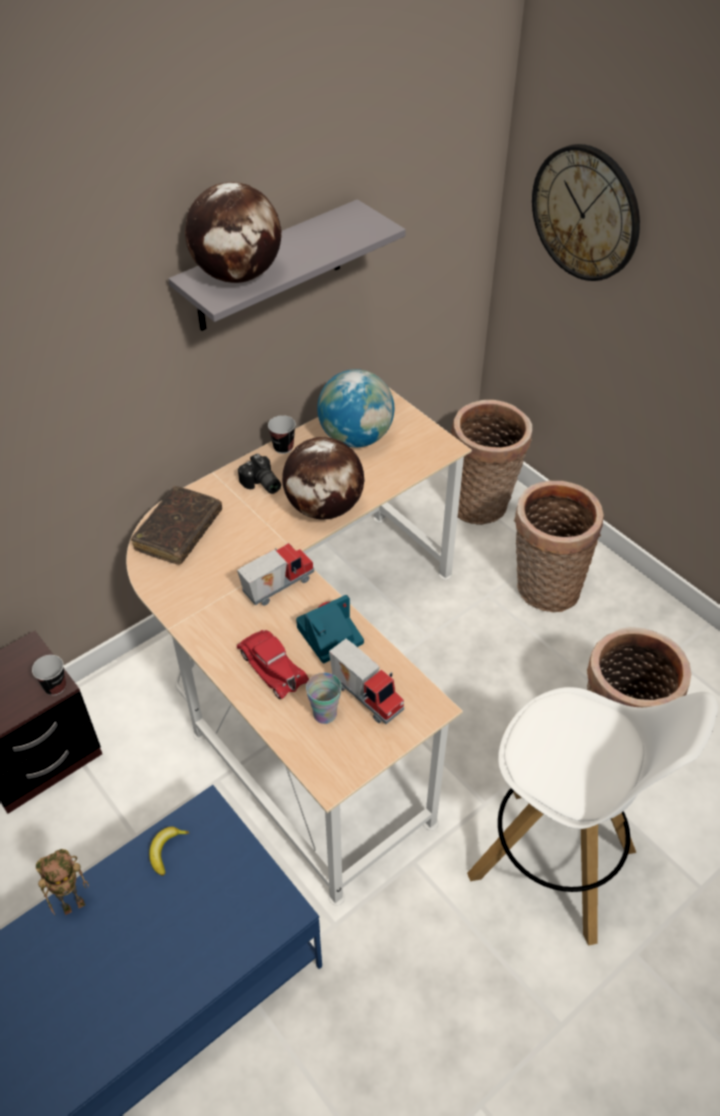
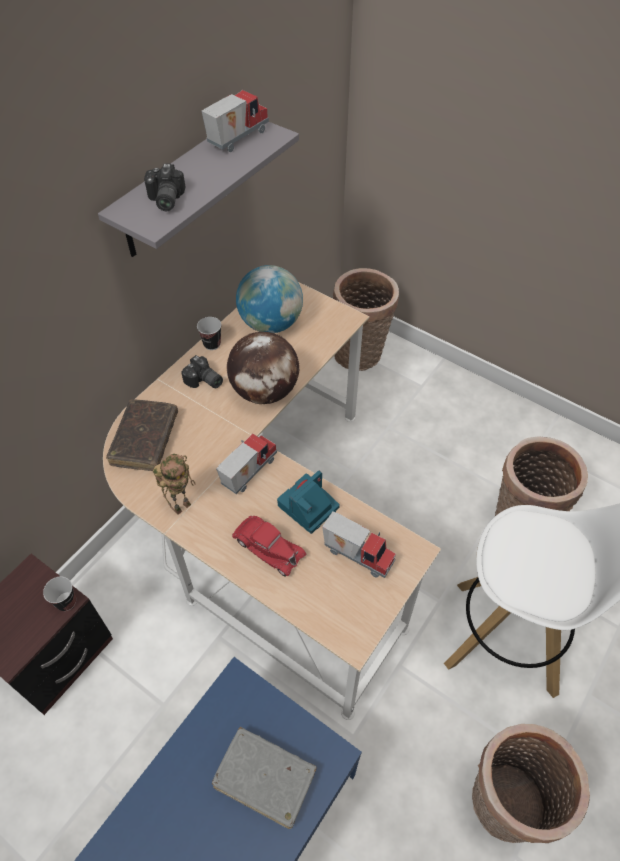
camera: 15 degrees left, 5 degrees up
(75, 904) = (145, 802): toy robot -> toy robot (182, 505)
(166, 850) = (212, 729): banana -> none
(205, 914) = (265, 778): none -> grey book
(238, 275) = (164, 200): globe -> camera
(324, 714) = (328, 580): cup -> none
(337, 224) = (236, 138): none -> toy truck
(543, 588) = (429, 412): basket -> basket (502, 804)
(586, 213) = (432, 98): wall clock -> none

